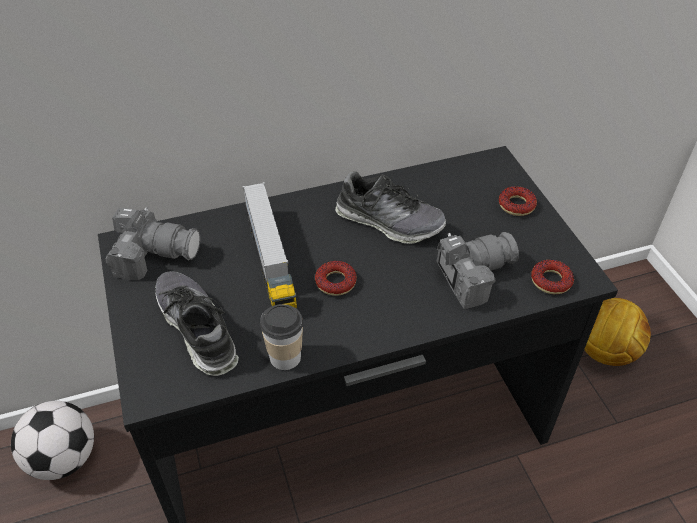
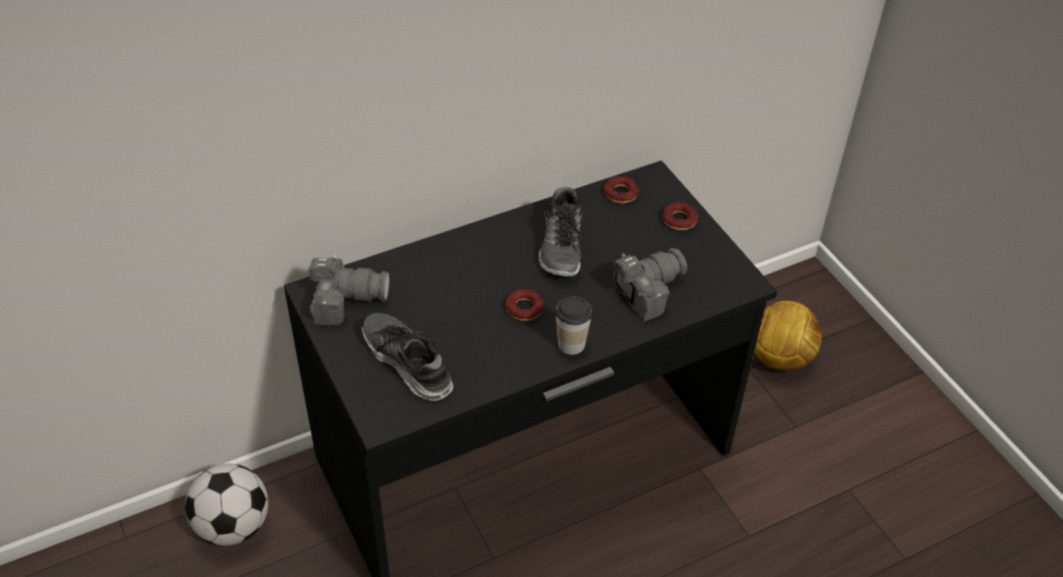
camera: 10 degrees left, 0 degrees up
(270, 260) = (458, 294): toy truck -> none
(285, 357) = (493, 379): cup -> cup (571, 344)
(389, 221) = (562, 247): shoe -> shoe turned 75 degrees clockwise
(551, 281) = (718, 288): donut -> donut (620, 193)

